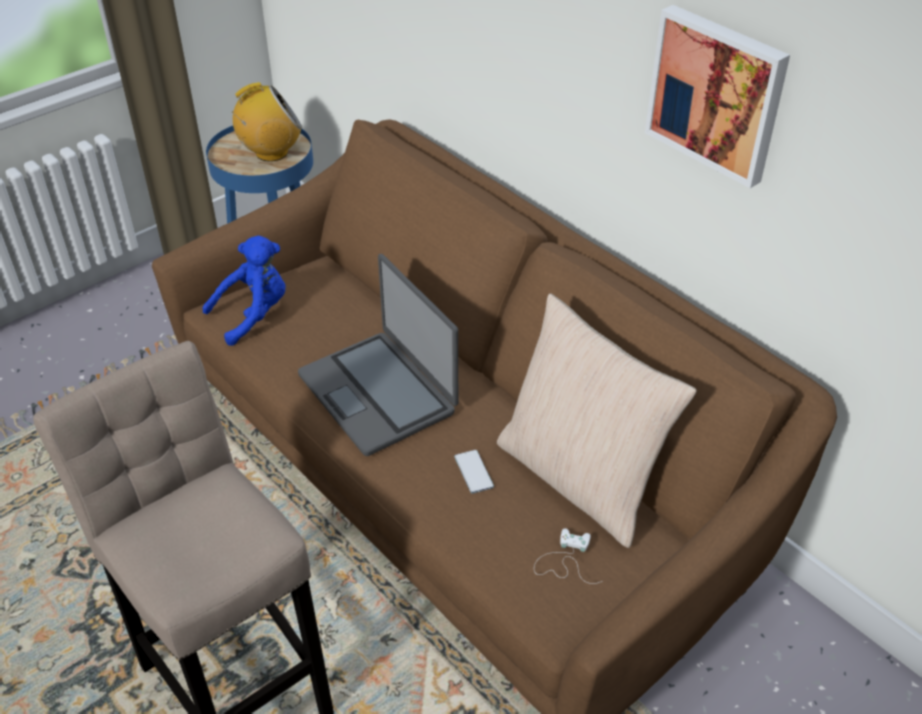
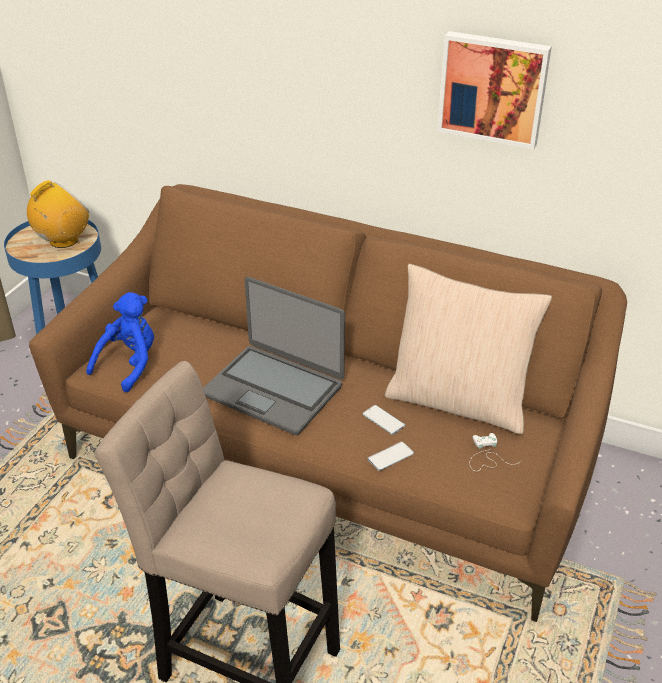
camera: 25 degrees left, 5 degrees down
(451, 519) = (390, 456): none -> phone

